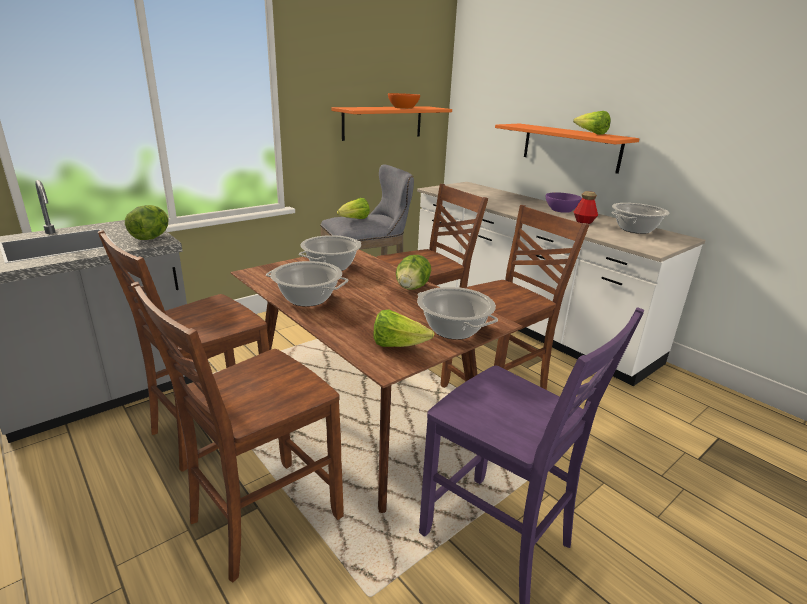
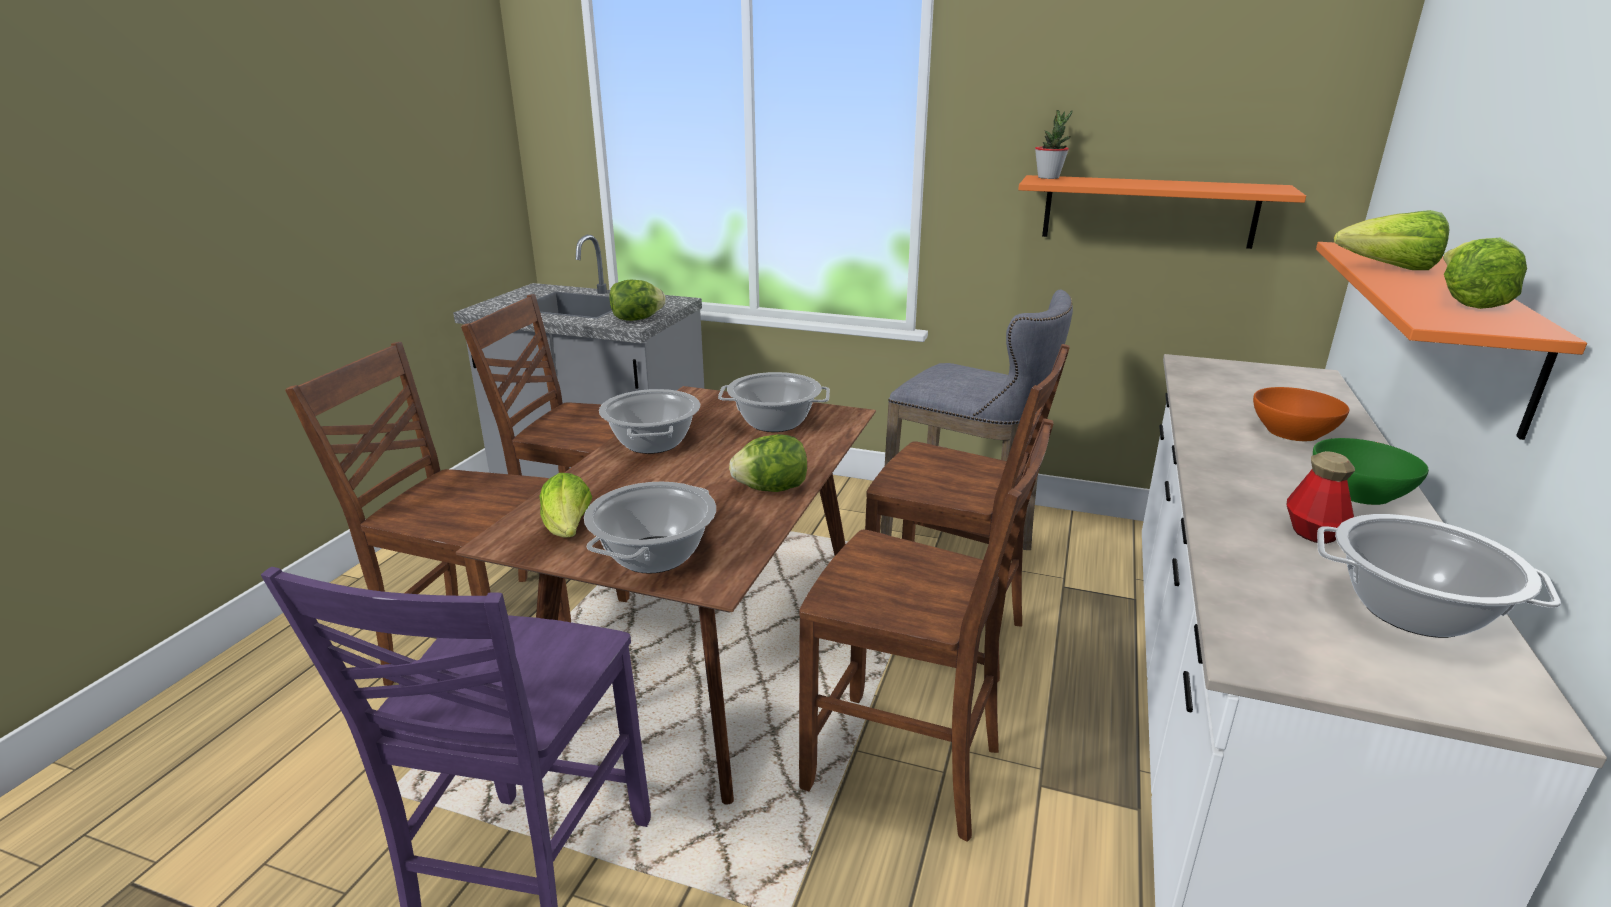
camera: 60 degrees right, 0 degrees up
(348, 107) = (1048, 177): none -> potted plant
(354, 220) = (950, 374): lettuce -> lettuce (1389, 269)
(403, 108) = (1177, 185): orange bowl -> orange bowl (1293, 432)
(561, 210) = (1358, 492): purple bowl -> green bowl

